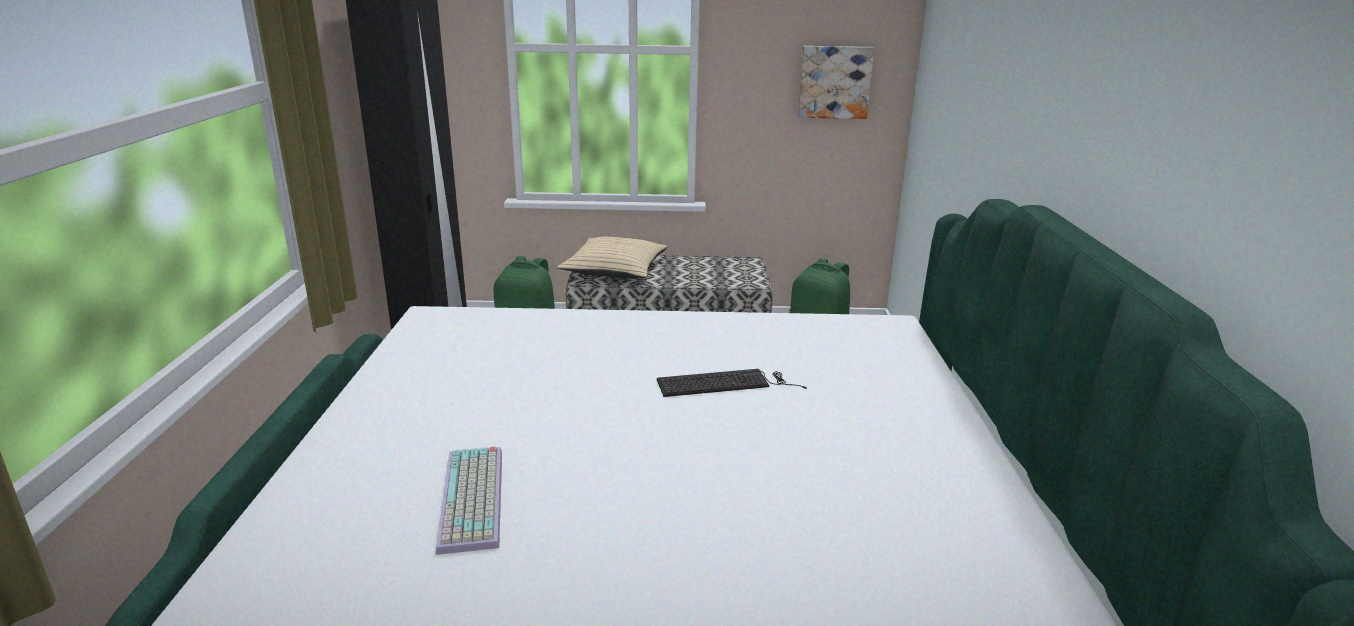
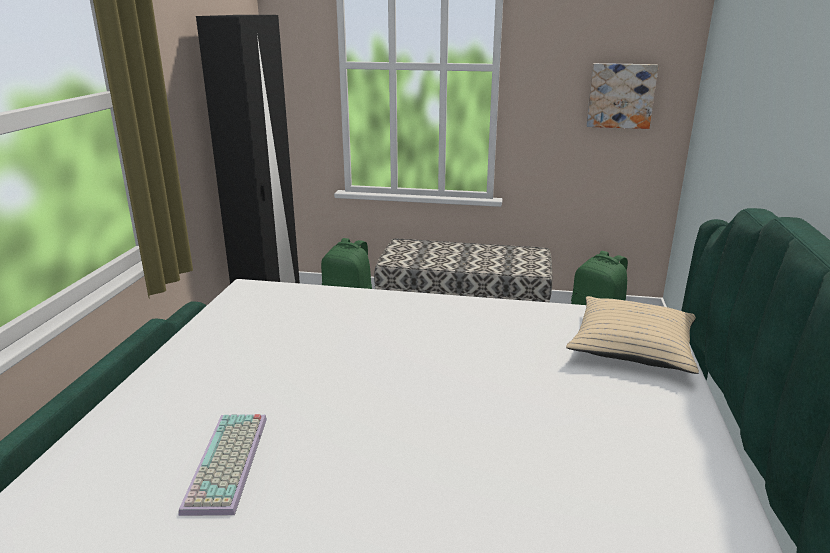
camera: 10 degrees right, 0 degrees up
(615, 269) = (419, 253): beige pillow -> beige pillow (632, 346)
(726, 383) = (482, 368): keyboard -> none

